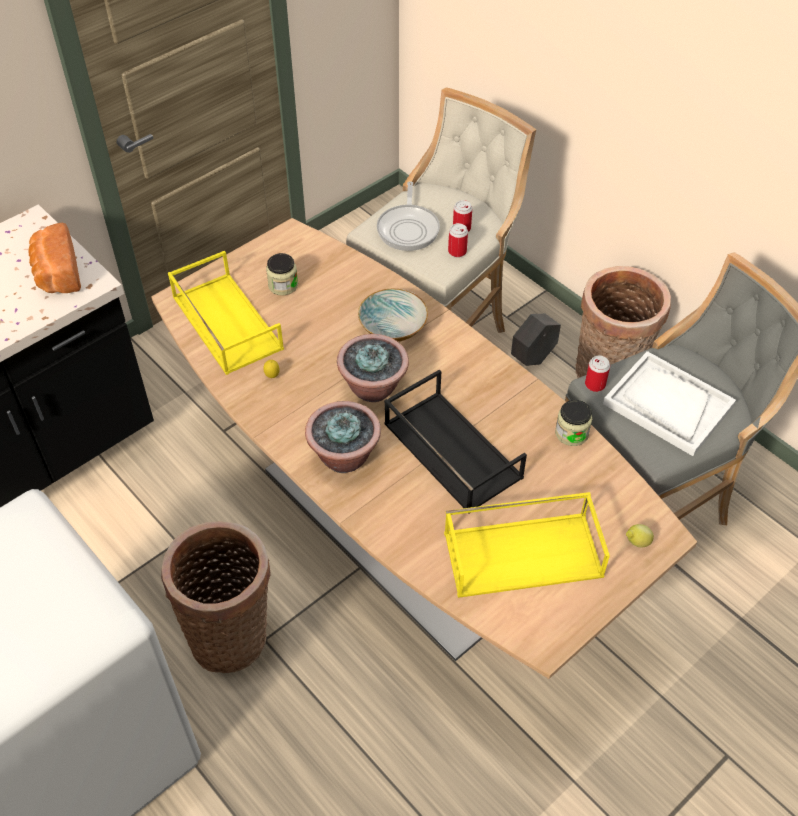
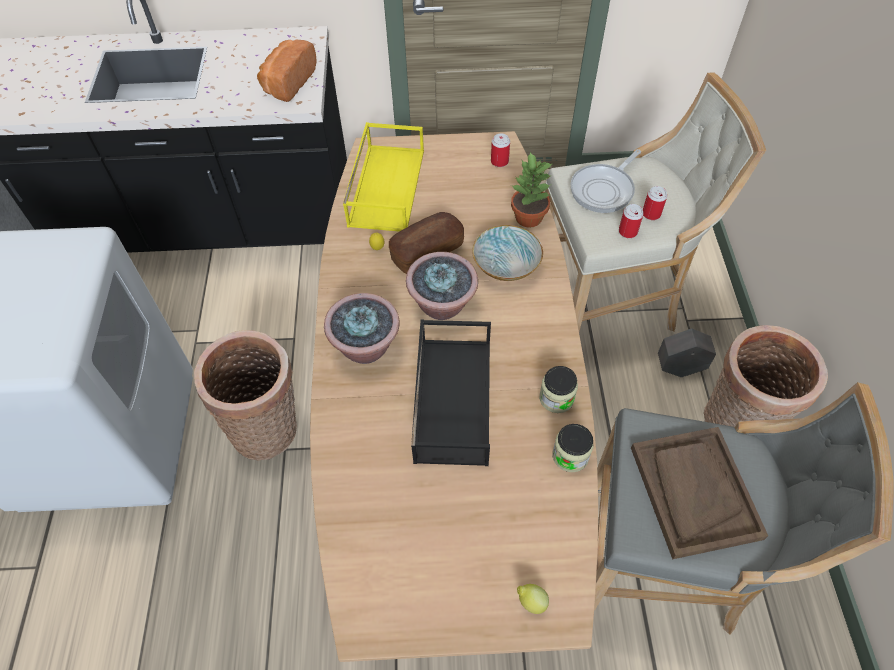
camera: 40 degrees right, 5 degrees up
(283, 285) = (455, 181): jar -> jar (556, 398)
(317, 354) = (427, 251): none -> bread
(374, 282) = (528, 218): none -> potted plant
(524, 553) = (423, 533): yellow tray -> none
(595, 384) = (640, 425): can -> can (499, 161)
(667, 405) = (694, 492): white tray -> brown tray

